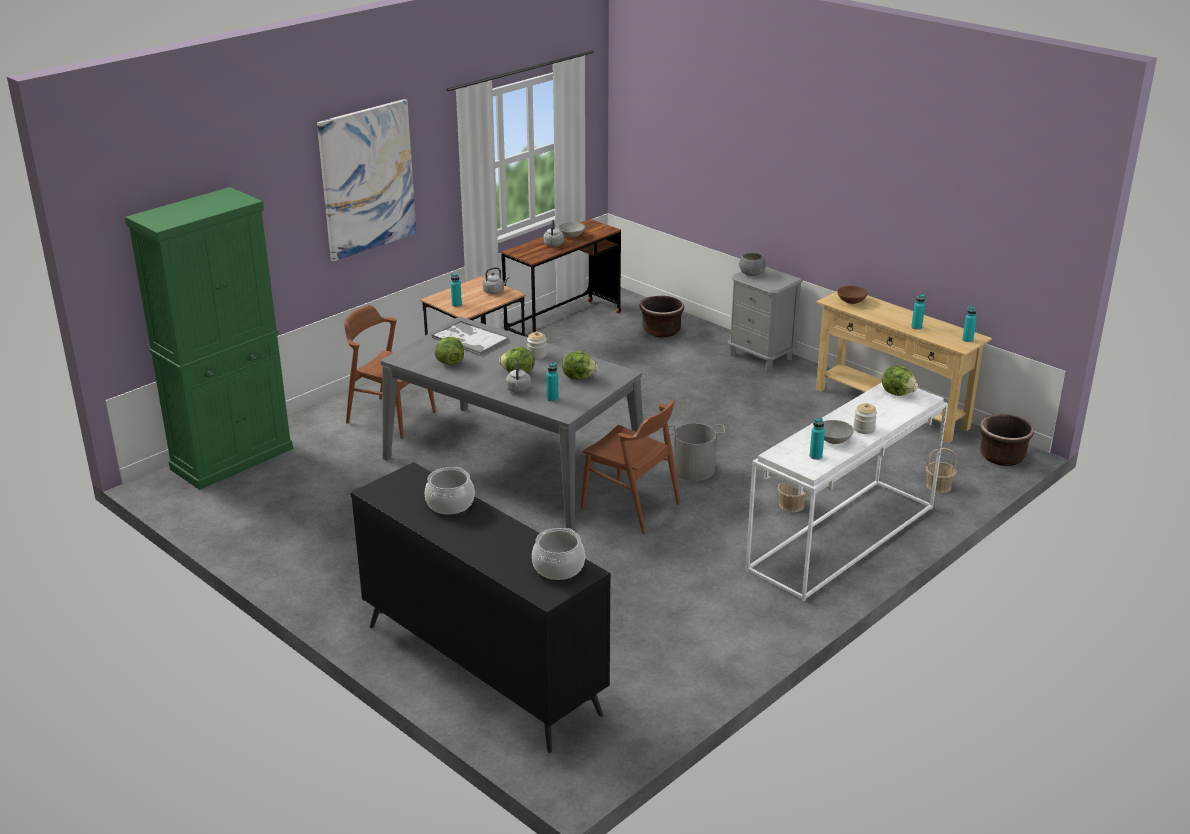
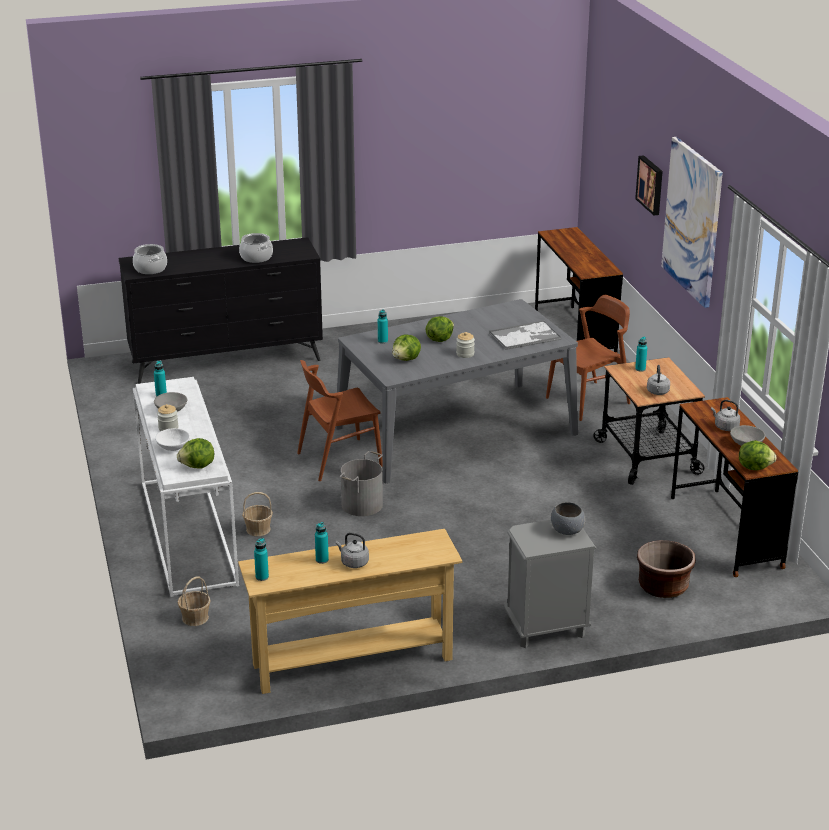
camera: 120 degrees right, 0 degrees up
(232, 459) = (574, 334): green cabinet -> brown desk
(280, 205) = (651, 185): none -> picture
(449, 362) = (488, 320): lettuce -> lettuce (754, 467)
(518, 390) = (411, 333): grey kettle -> grey kettle (353, 562)
(851, 301) = (421, 548): brown bowl -> none
(888, 414) = (173, 447): none -> white bowl
(1002, 457) = (193, 684): brown planter -> none

